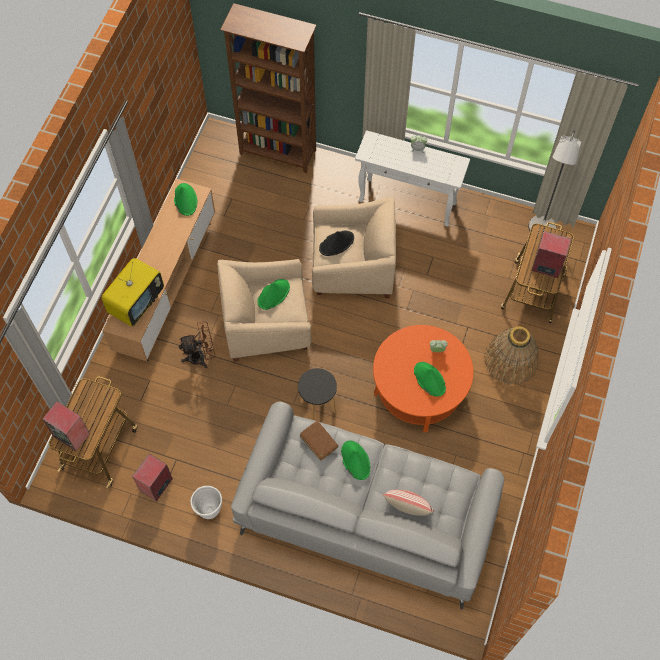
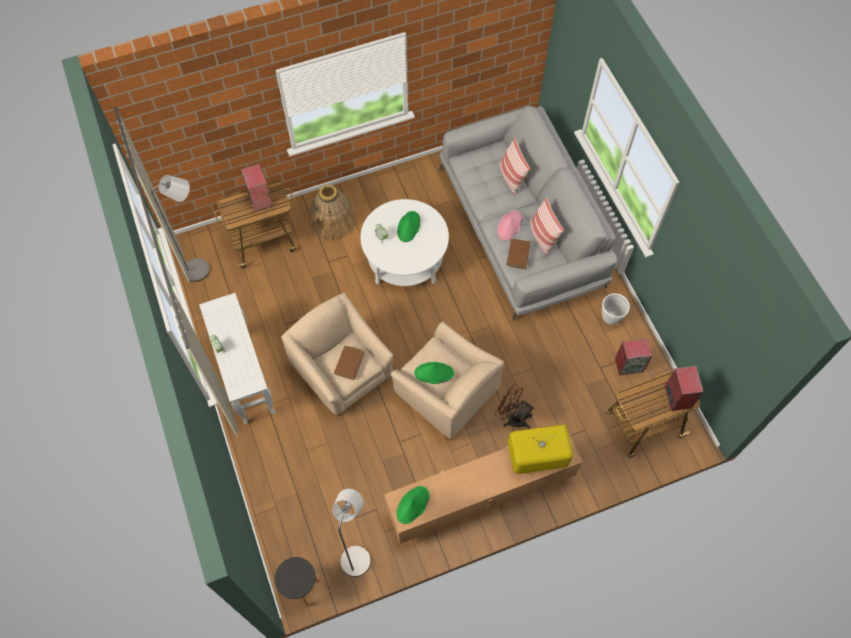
camera: 130 degrees left, 0 degrees up
(204, 183) = (357, 555): none -> grey floor lamp
(278, 153) = (275, 518): brown bookcase -> none
(317, 407) = (477, 309): black stool -> black stool (301, 588)
(319, 479) = (542, 237): none -> pillow
(336, 243) = (349, 364): black hat -> brown book
(355, 460) = (509, 226): green hat -> pink hat
(419, 389) = (405, 258): orange coffee table -> white coffee table

